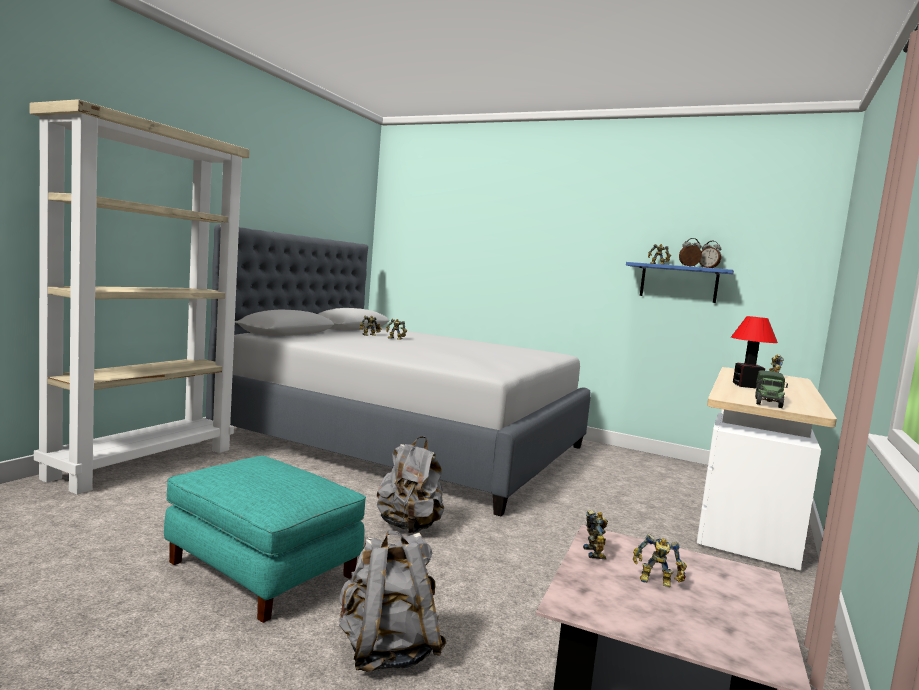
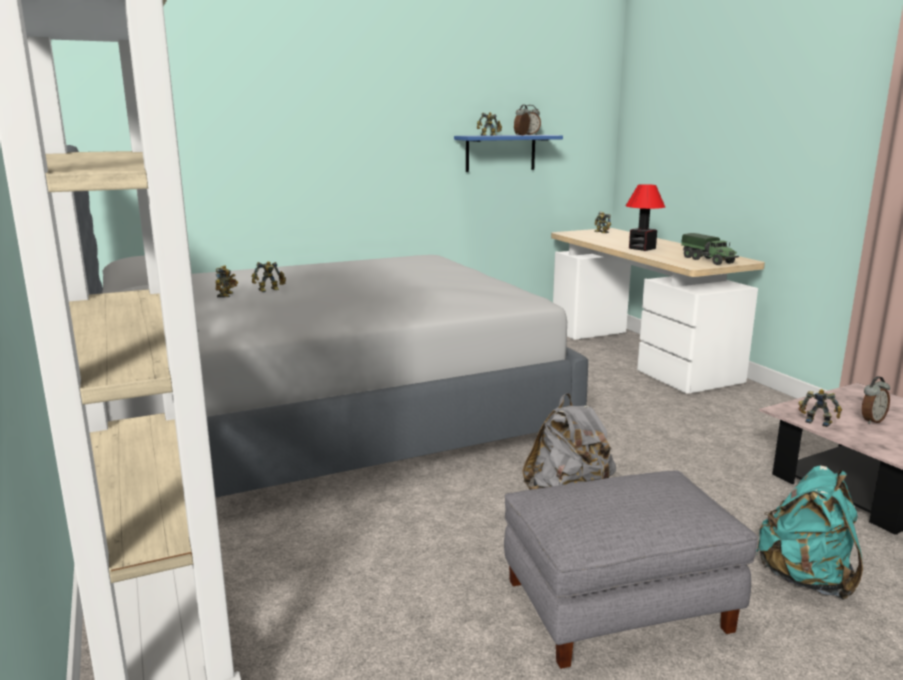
camera: 50 degrees left, 10 degrees up
(261, 569) = (617, 606): turquoise ottoman -> grey ottoman
(386, 651) = (805, 579): grey backpack -> turquoise backpack
(656, 582) = (871, 420): toy robot -> alarm clock

